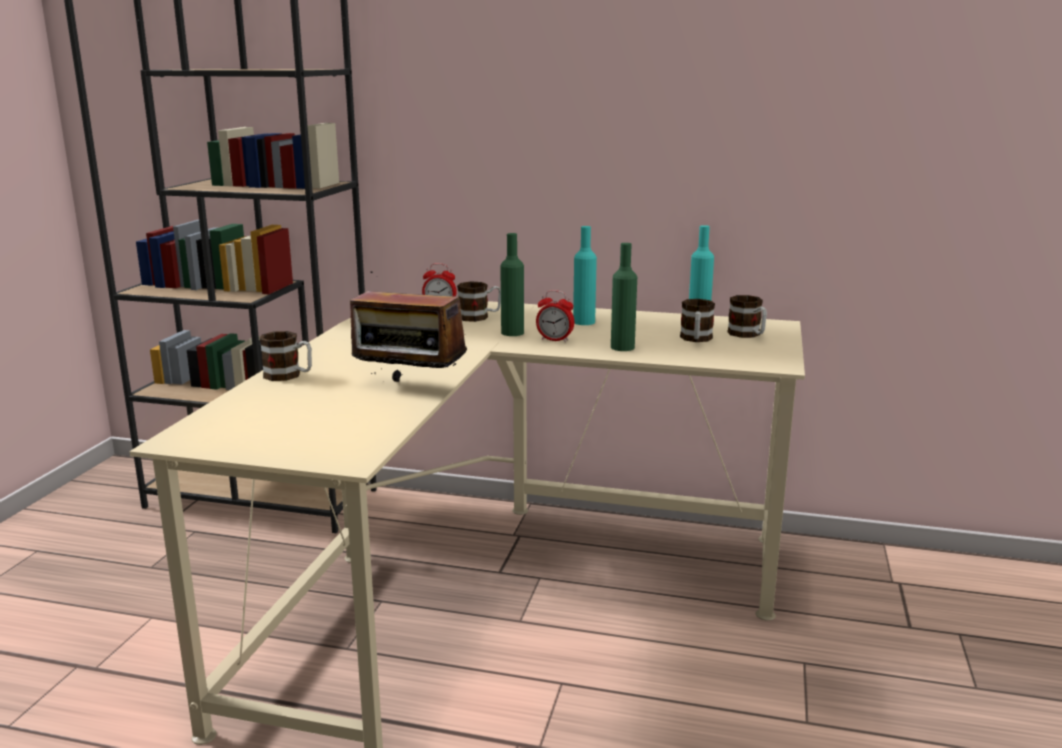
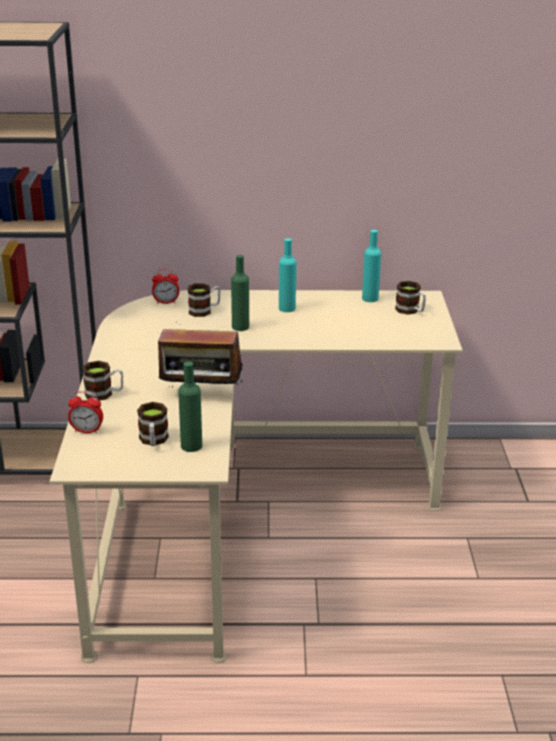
camera: 15 degrees left, 10 degrees up
(555, 340) = (276, 332): alarm clock -> alarm clock (87, 431)
(622, 347) = (328, 335): green bottle -> green bottle (191, 446)
(696, 339) = (376, 320): mug -> mug (153, 441)

